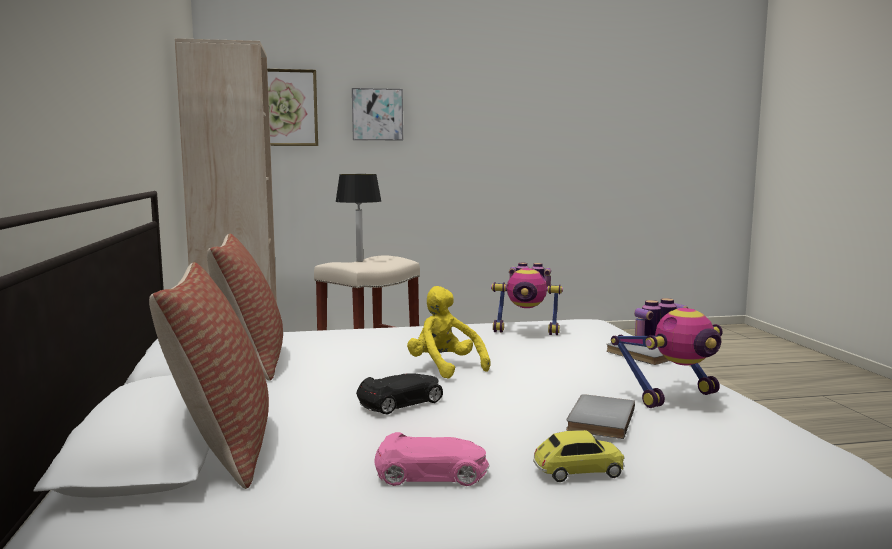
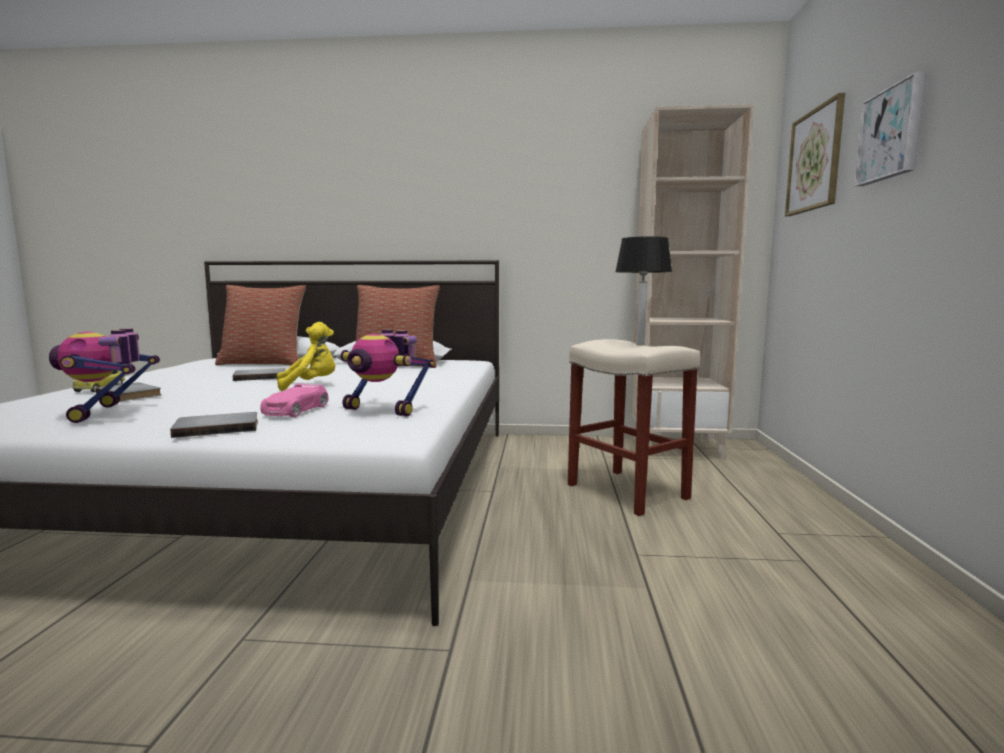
camera: 105 degrees right, 0 degrees up
(401, 402) = (260, 377): black toy car -> grey book
(432, 474) = (165, 377): pink toy car -> pink toy car (295, 411)
(527, 331) = (384, 410): toy robot -> toy robot turned 90 degrees counterclockwise

